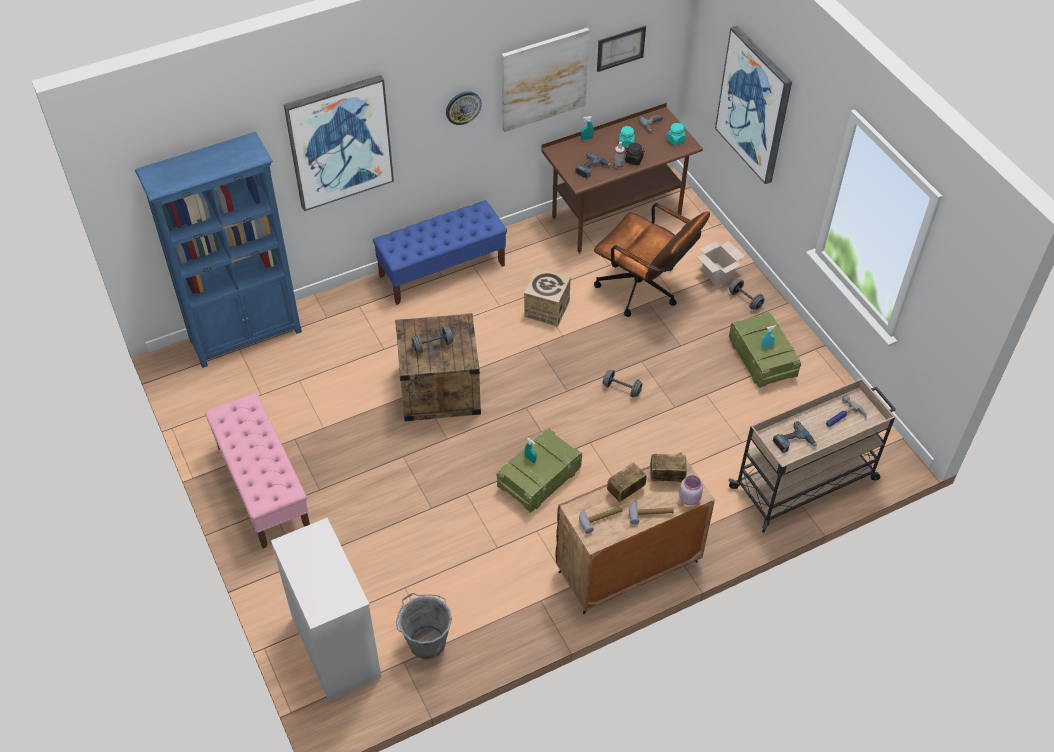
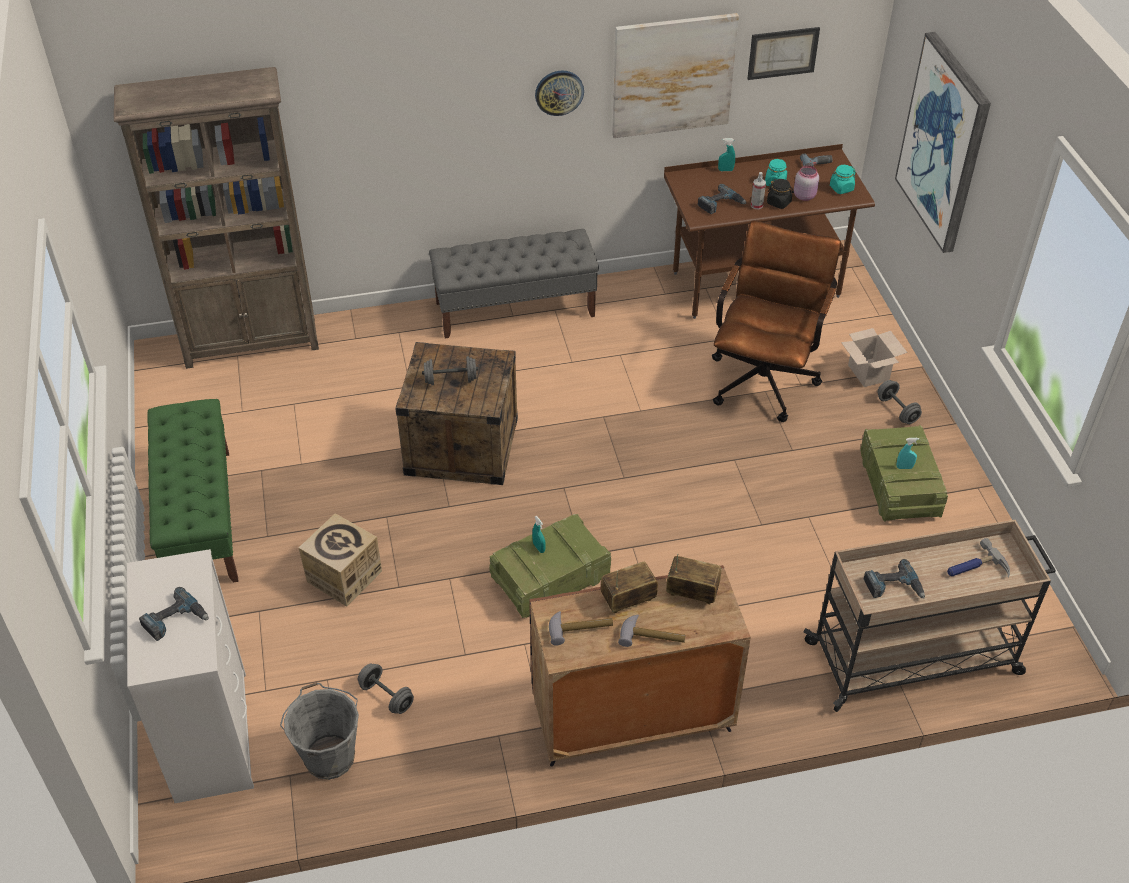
camera: 15 degrees right, 5 degrees down
(246, 335) = (252, 342): blue bookcase -> brown bookcase
(263, 487) = (200, 519): pink bench -> green bench
(324, 575) = (175, 620): none -> power drill
(339, 142) = (389, 106): picture -> none
(442, 270) = (515, 309): blue bench -> grey bench
(546, 309) = (630, 375): cardboard box -> cardboard box (344, 576)
(621, 389) = (696, 489): grey dumbbell -> grey dumbbell (386, 696)
(644, 291) = (765, 376): brown office chair -> brown office chair turned 120 degrees counterclockwise
(689, 497) = (715, 627): pink jar -> pink jar (804, 195)

